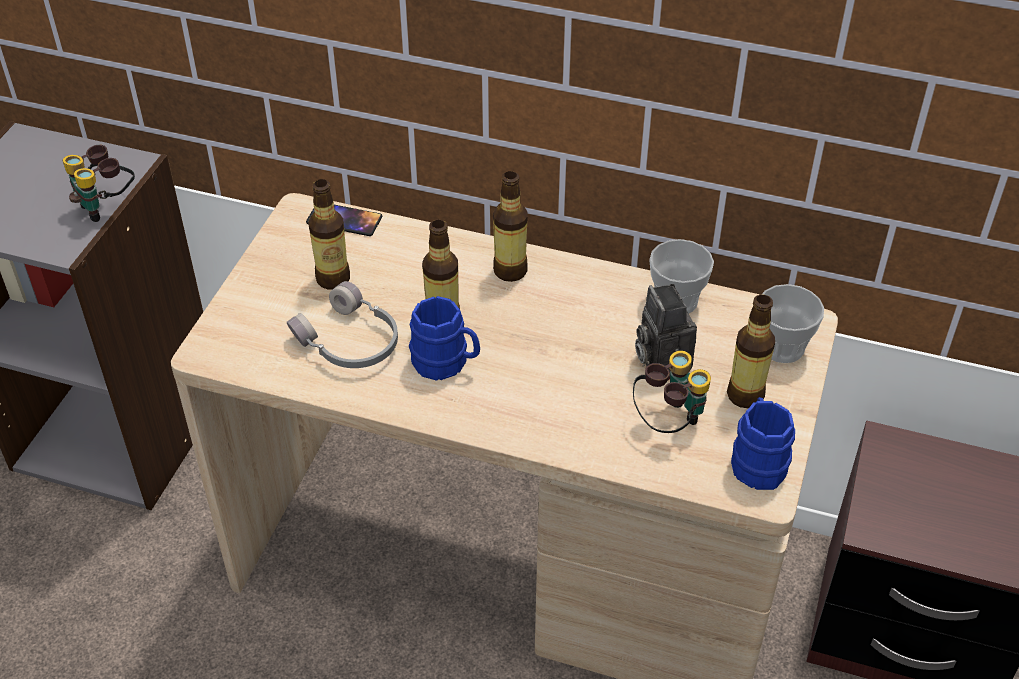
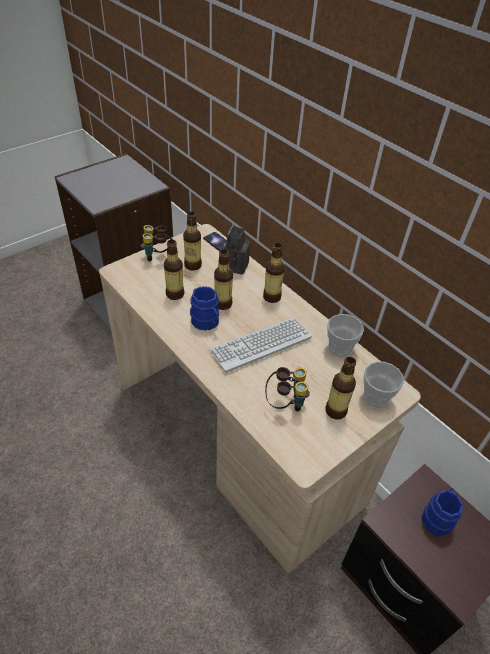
camera: 30 degrees right, 0 degrees up
(107, 206) = (129, 197): binoculars -> binoculars (159, 256)
(349, 342) = (175, 294): grey headphones -> bottle
(559, 354) = (260, 344): none -> keyboard
(660, 359) = (307, 371): camera -> camera (235, 265)
(757, 461) = (314, 447): blue mug -> blue mug (438, 517)

